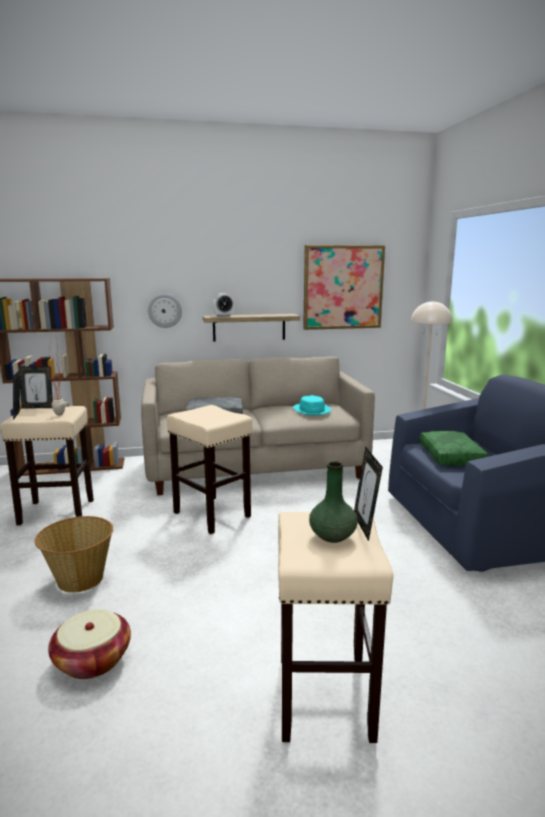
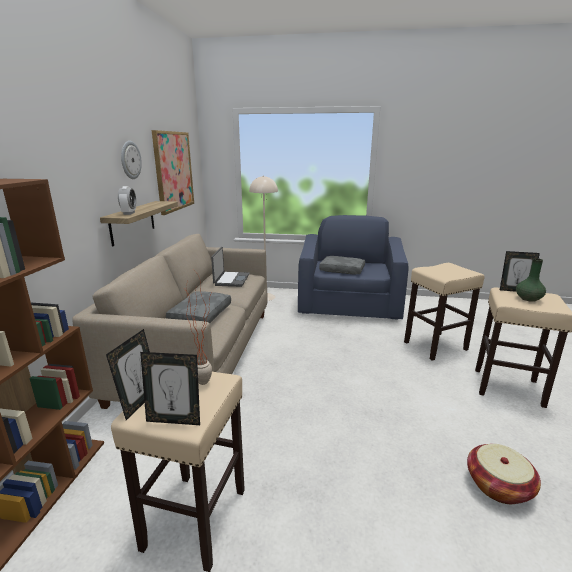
camera: 70 degrees left, 5 degrees up
(80, 579) = (375, 493): basket -> none
(165, 310) = (66, 219): wall clock -> wall clock (130, 160)
(212, 514) = (282, 391): beige stool -> beige stool (436, 346)
(312, 410) = (231, 280): turquoise hat -> laptop
(452, 456) = (342, 270): green pillow -> grey pillow

